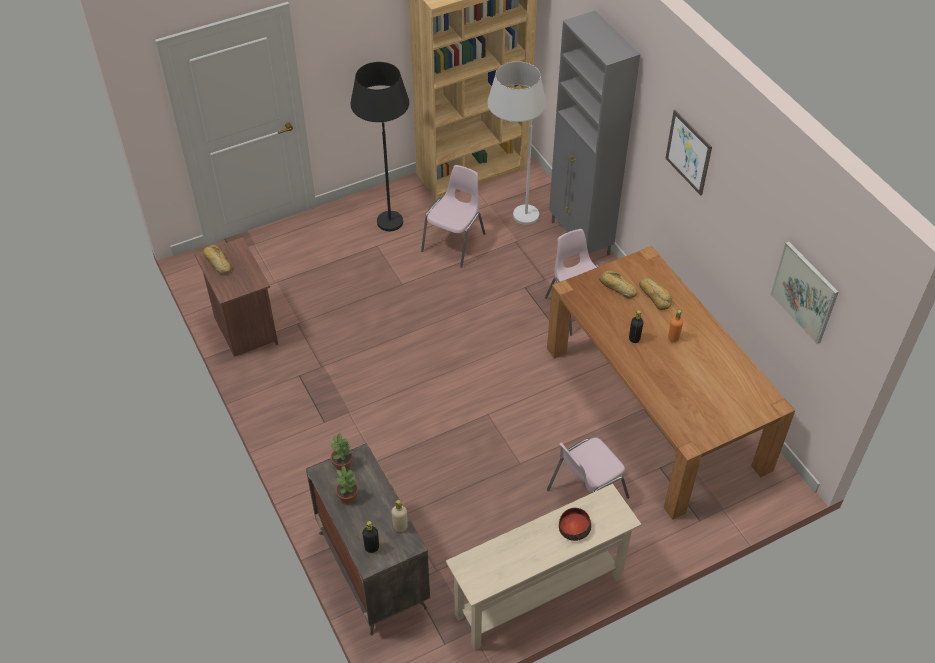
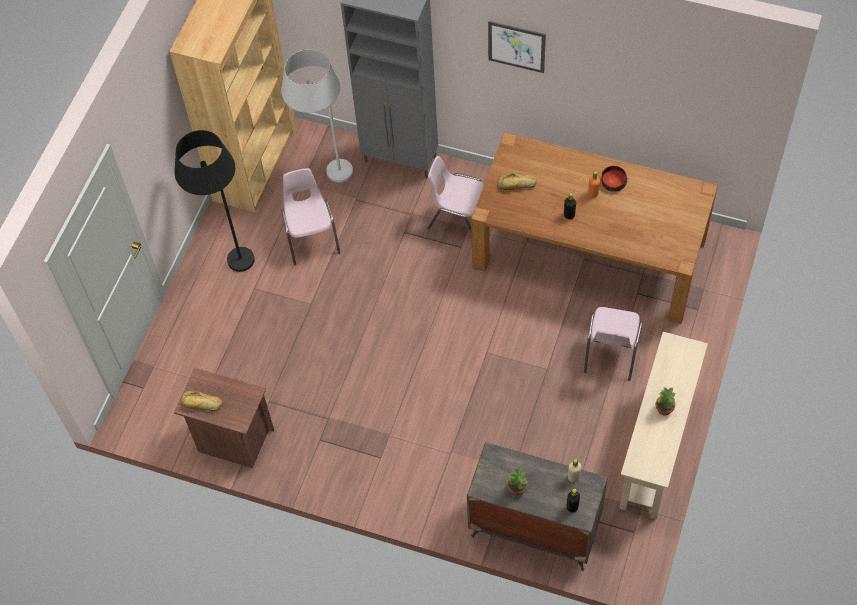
camera: 40 degrees left, 10 degrees up
(343, 463) = (487, 470): potted plant -> potted plant (664, 408)
(574, 528) = (672, 381): bowl -> bowl (613, 182)
(655, 296) = (548, 170): bread -> none
(804, 292) = (689, 99): picture -> none

